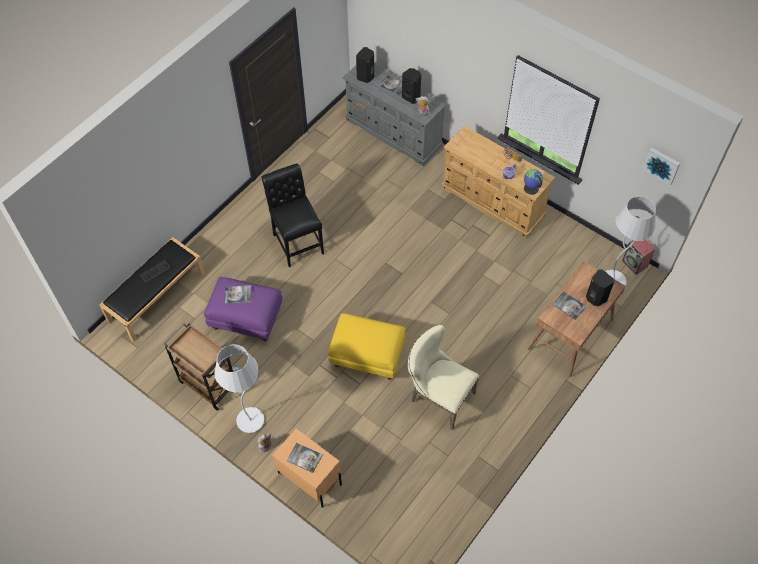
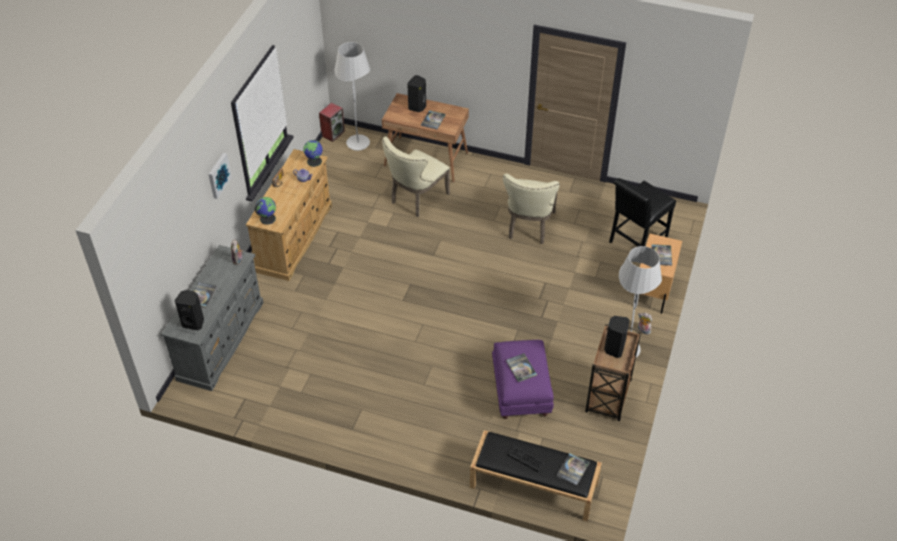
camera: 110 degrees left, 10 degrees down
(128, 300) = (573, 469): none -> book
(297, 241) = (406, 381): black chair -> black chair (635, 242)
(366, 356) = (514, 285): yellow ottoman -> none
(411, 97) = (215, 275): black speaker -> black speaker (614, 349)
(465, 140) = (267, 218): none -> globe
(512, 309) = (416, 199): none -> beige chair
(661, 165) = (309, 33): picture -> picture (218, 175)

